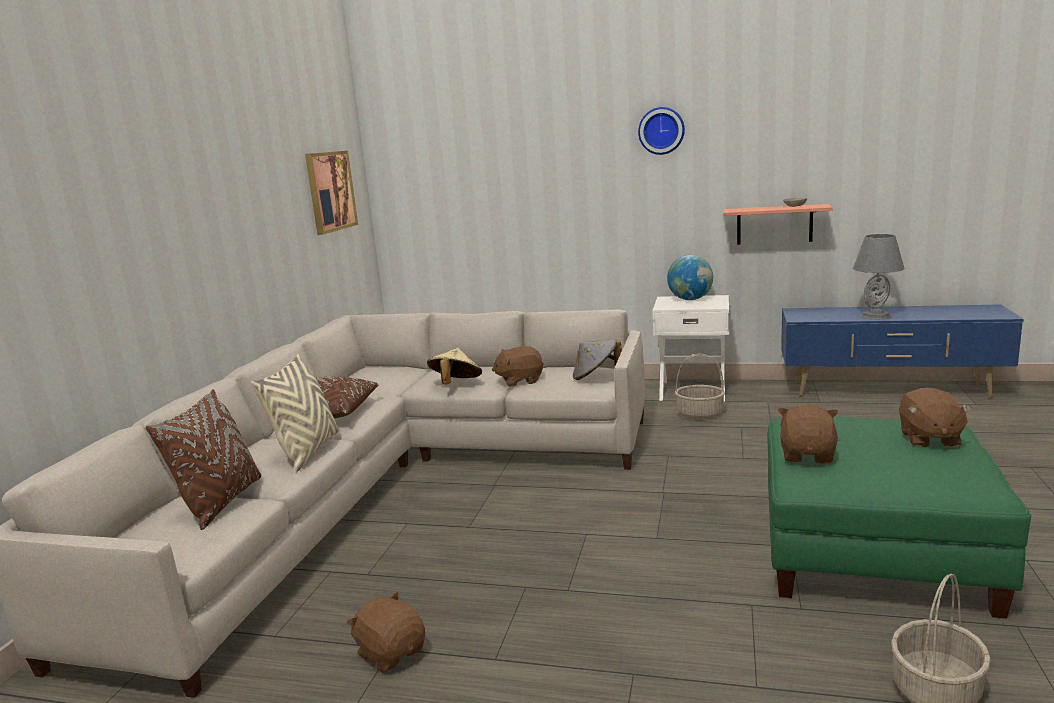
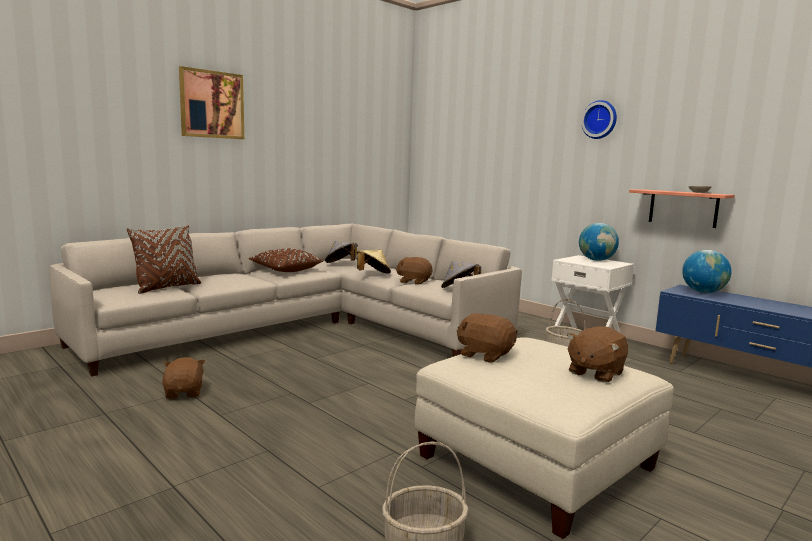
camera: 30 degrees right, 5 degrees down
(307, 451) = (243, 281): beige pillow -> none
(330, 191) = (370, 144): picture -> picture (212, 104)
(379, 380) = (341, 264): none -> grey hat
(808, 455) = (485, 355): brown plush toy -> brown plush toy turned 105 degrees counterclockwise
(818, 313) = (703, 292): none -> globe
(873, 551) = (537, 462): green ottoman -> beige ottoman
(875, 316) = (751, 304): grey table lamp -> none

